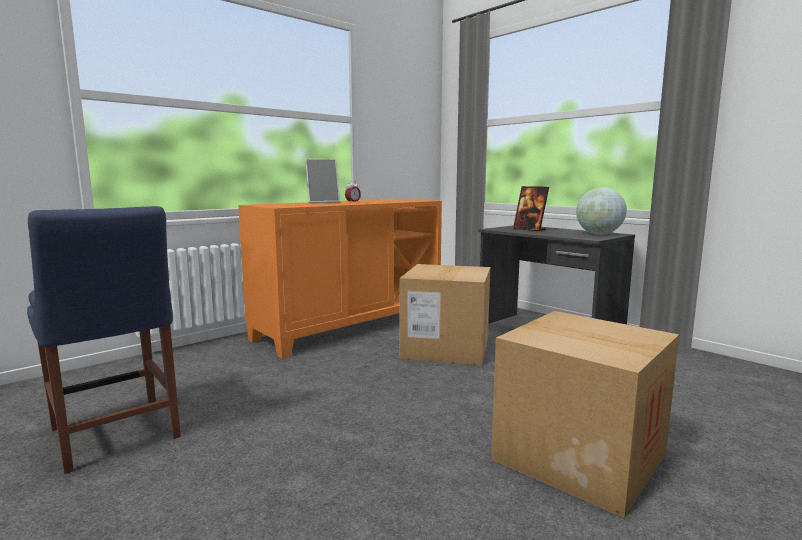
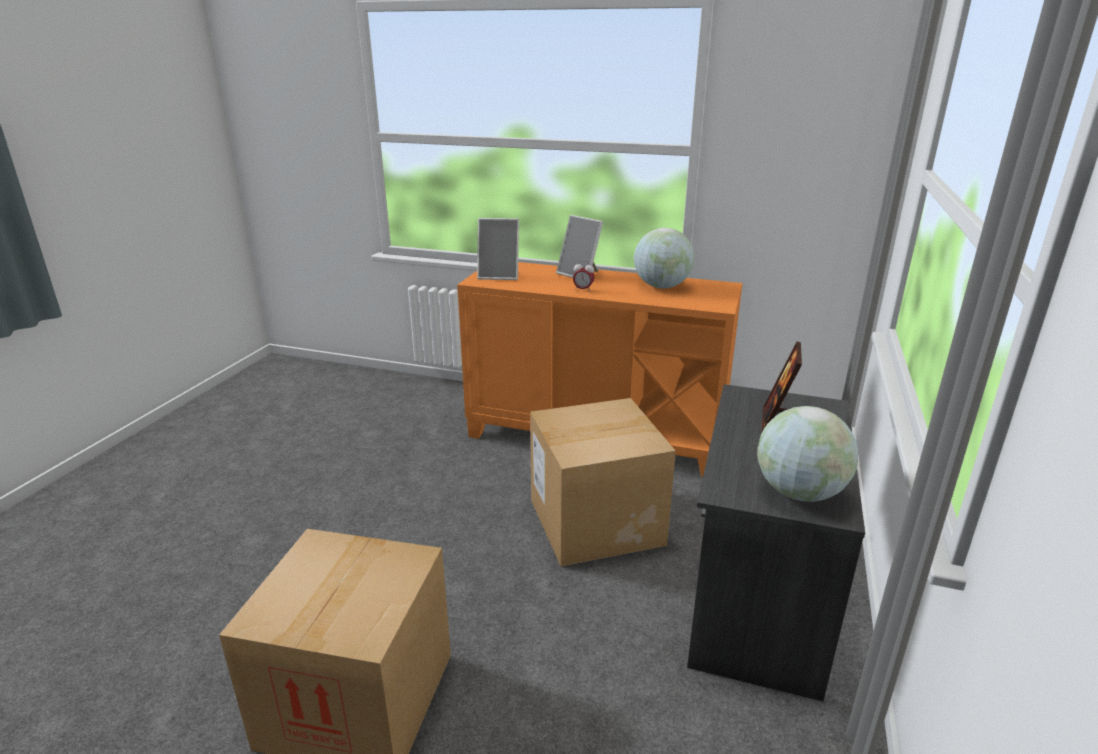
camera: 60 degrees right, 15 degrees up
(115, 436) = (288, 439): blue chair -> none
(281, 205) = (499, 275): none -> picture frame
(378, 200) = (661, 286): none -> globe

